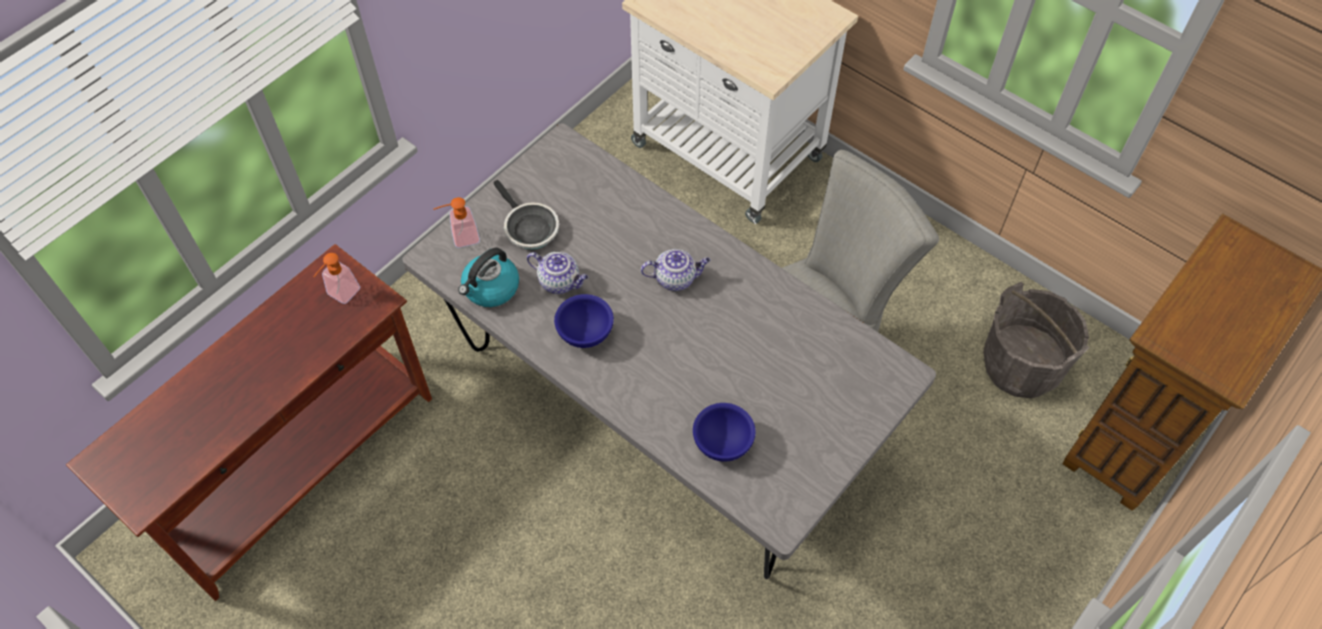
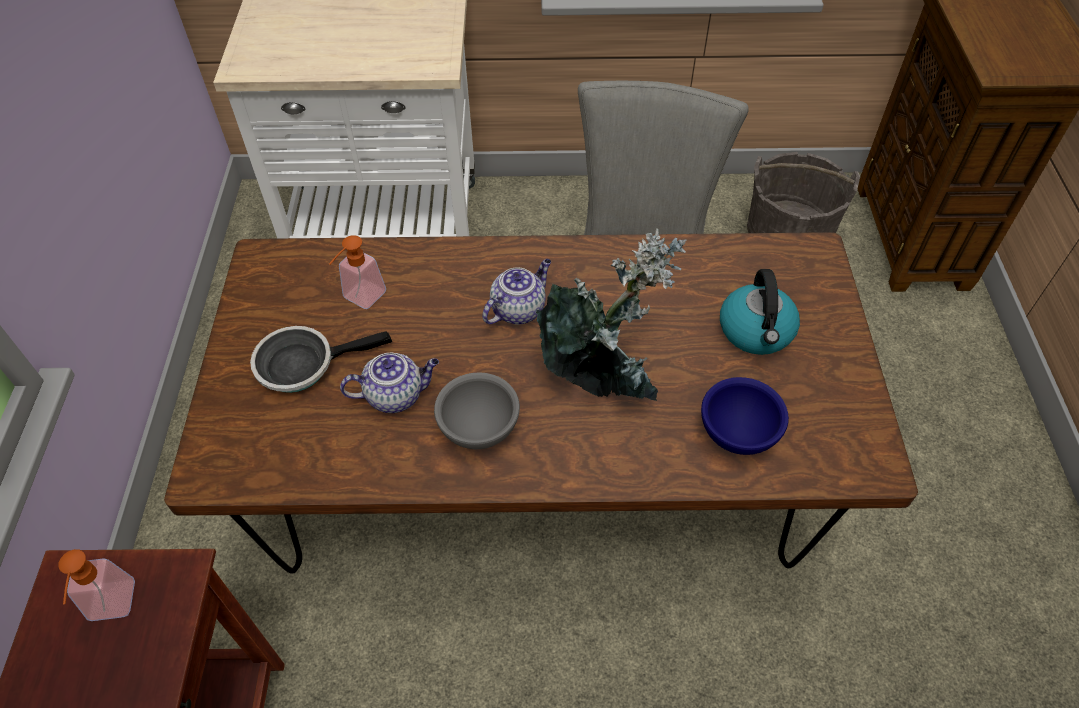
camera: 40 degrees left, 5 degrees down
(460, 238) = (225, 429): soap dispenser -> soap dispenser (360, 299)
(491, 288) = (318, 458): kettle -> kettle (756, 331)
(528, 228) = (302, 364): frying pan -> frying pan turned 150 degrees clockwise
(584, 333) = (478, 429): blue bowl -> grey bowl
(663, 410) = (542, 487): grey dining table -> brown dining table
(681, 353) = (601, 376): none -> potted plant

